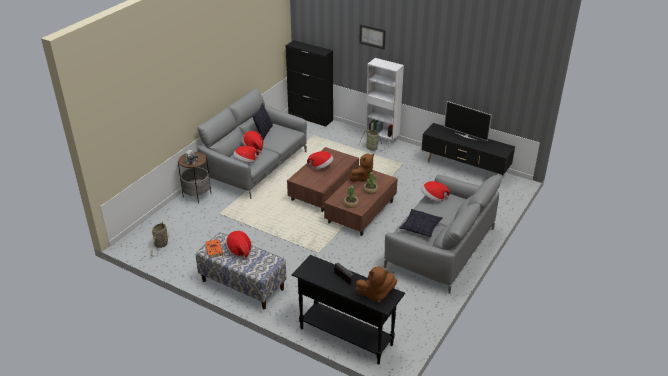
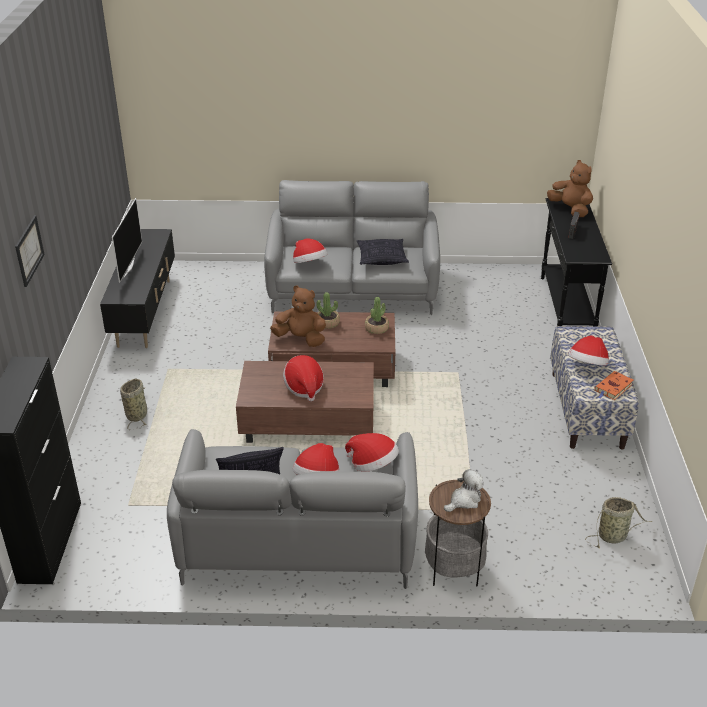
camera: 120 degrees left, 0 degrees up
(382, 140) = (99, 413): white bookcase -> none

